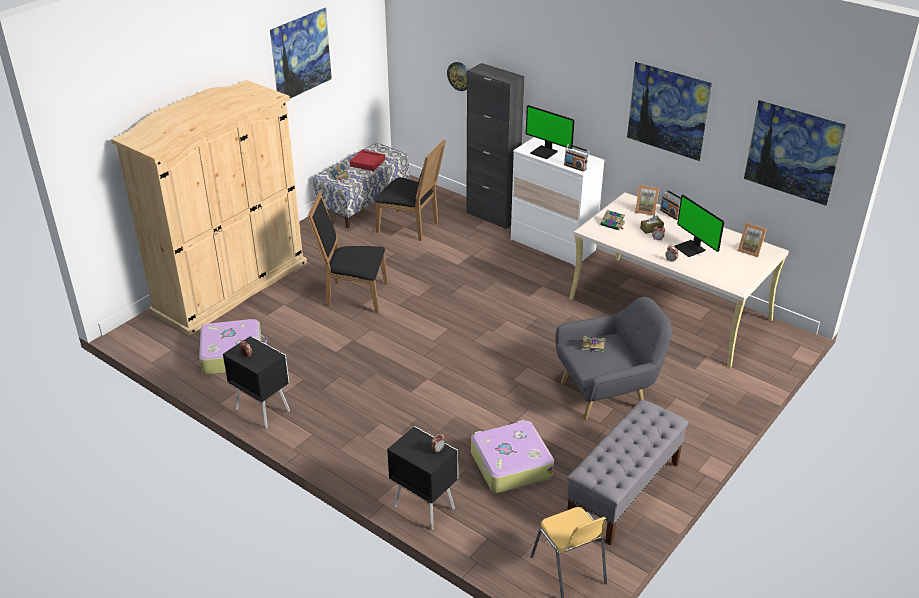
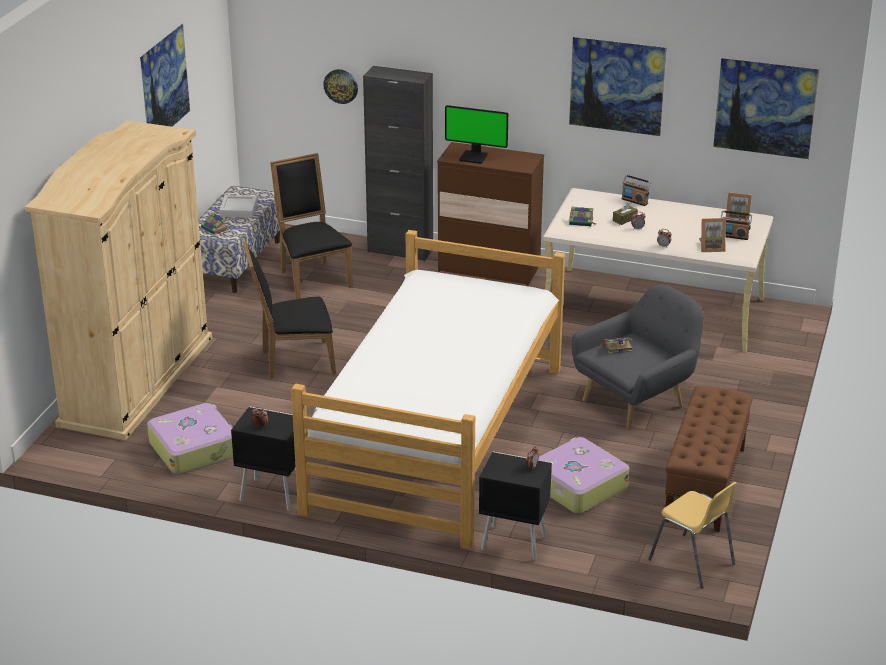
camera: 20 degrees left, 5 degrees down
(367, 163) = (238, 210): red tray -> grey tray
(411, 227) = (312, 278): black chair -> black chair turned 120 degrees counterclockwise
(421, 389) = (436, 438): none -> bed
(552, 245) = (489, 268): white dresser -> brown dresser
(575, 167) = (518, 166): radio -> radio (734, 236)
(623, 492) = (705, 484): grey bench -> brown bench
(645, 210) = (607, 202): picture frame -> picture frame (711, 248)
(691, 248) = (677, 231): monitor -> none

